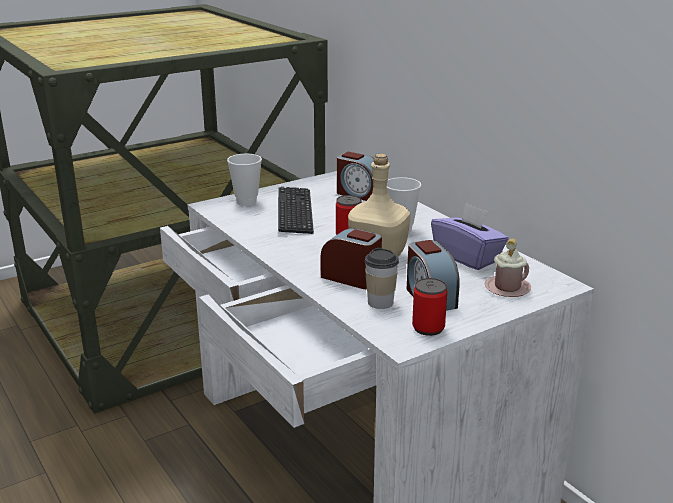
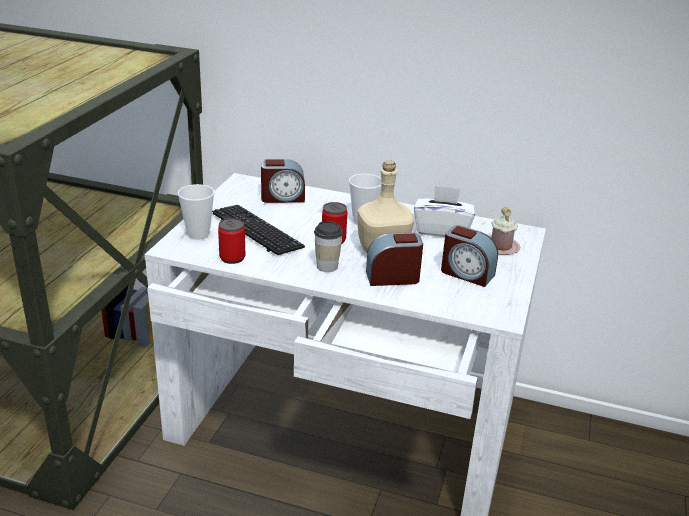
camera: 40 degrees left, 5 degrees up
(380, 302) = (442, 290): cup -> cup (327, 266)
(428, 328) = (500, 298): can -> can (232, 258)
(467, 257) = (442, 230): purple tissue box -> white tissue box

